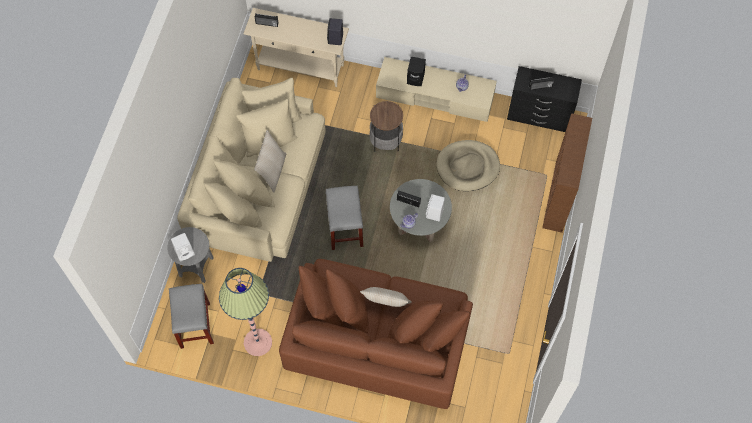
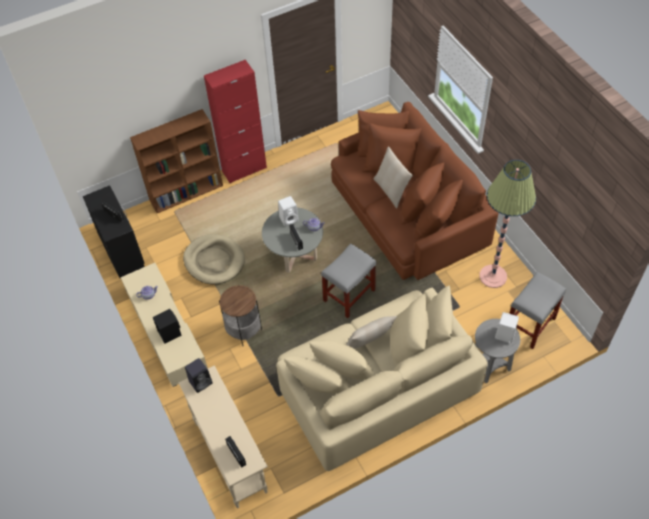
camera: 130 degrees left, 10 degrees down
(545, 257) = (244, 169): none -> red cabinet

